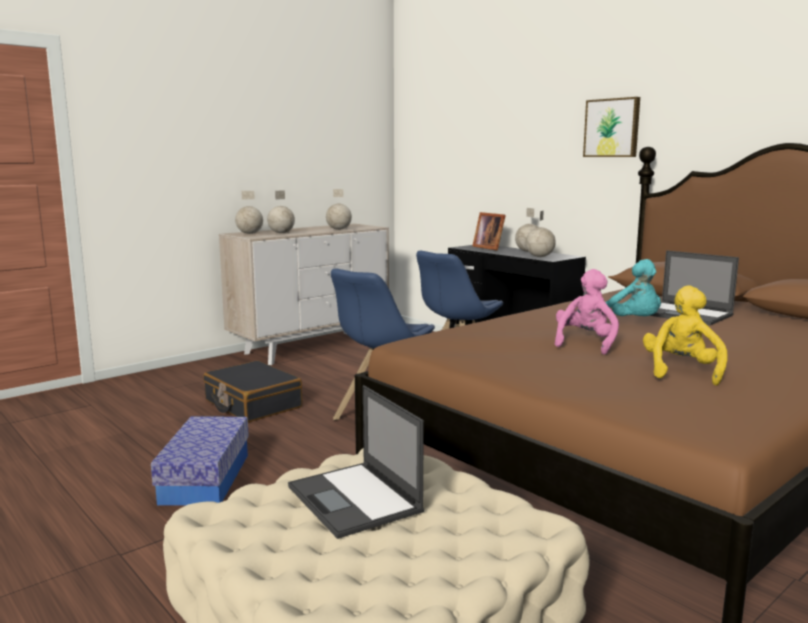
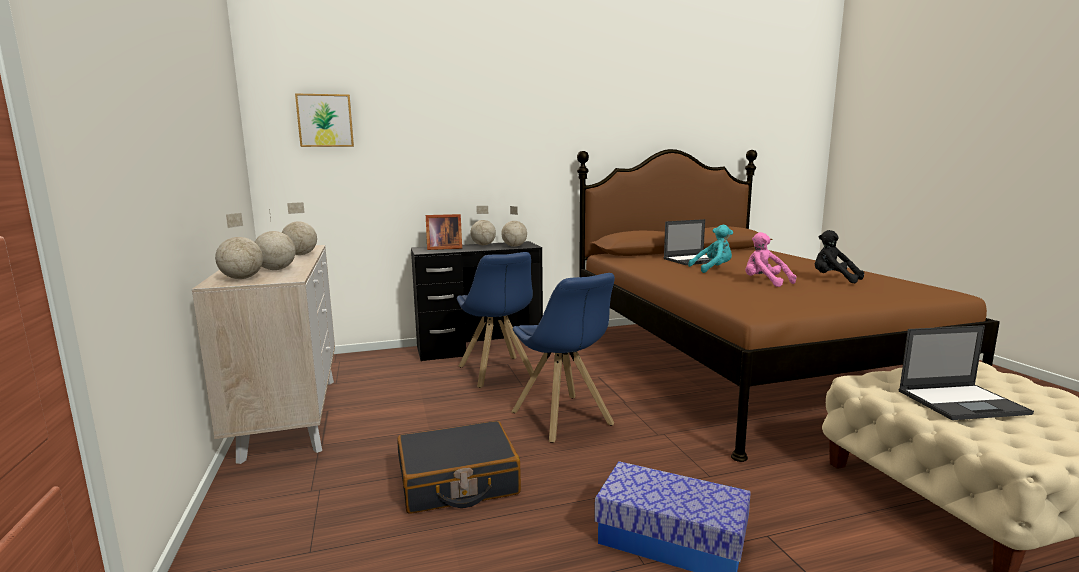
camera: 65 degrees left, 0 degrees up
(612, 128) = (542, 136): picture -> picture (325, 121)
(681, 371) = (833, 279): yellow plush toy -> black plush toy

